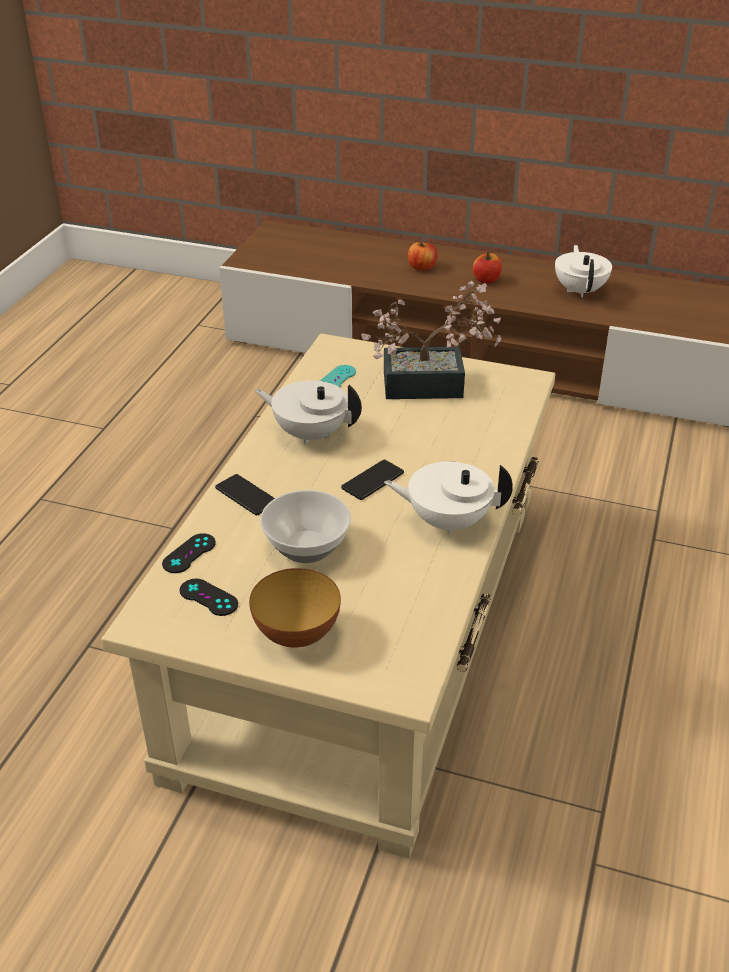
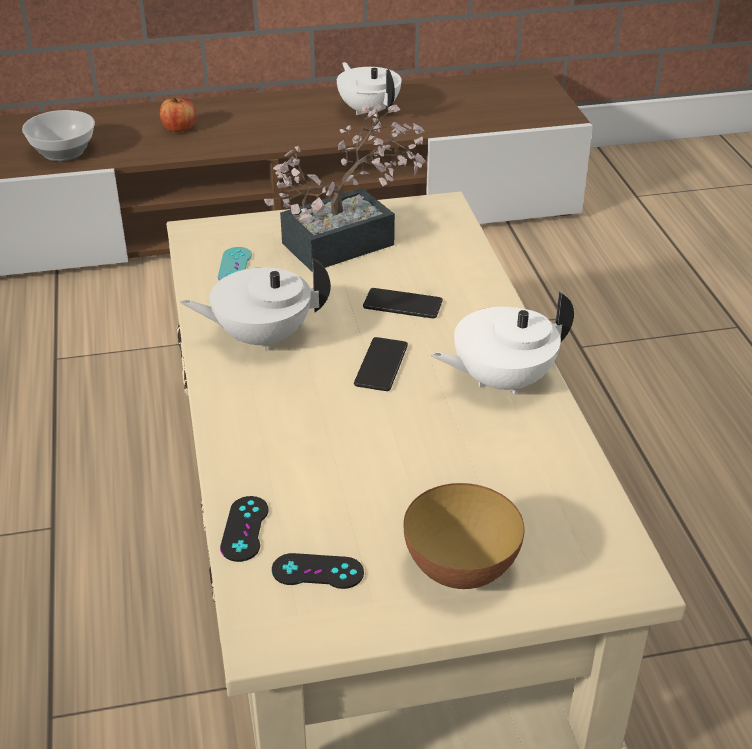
camera: 30 degrees left, 0 degrees up
(246, 495) = (251, 434): phone -> phone (402, 304)
(305, 546) = (374, 466): bowl -> bowl (62, 152)
(486, 280) = (262, 124): apple -> none

